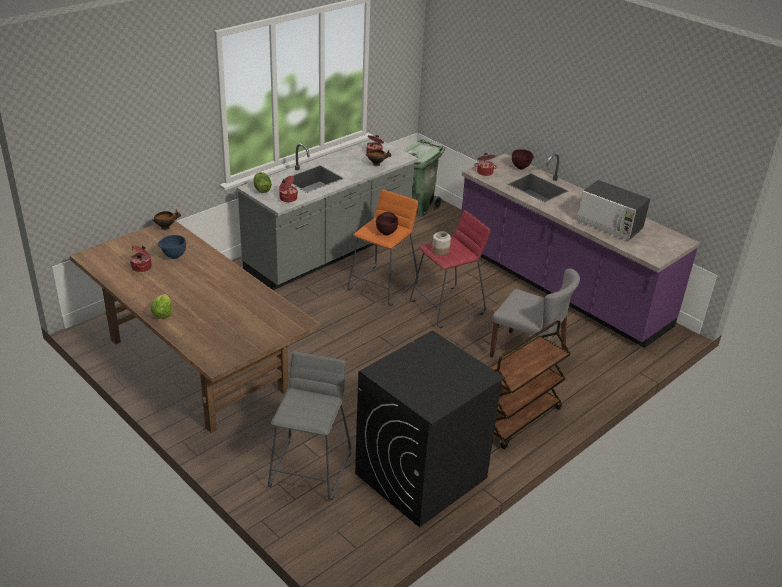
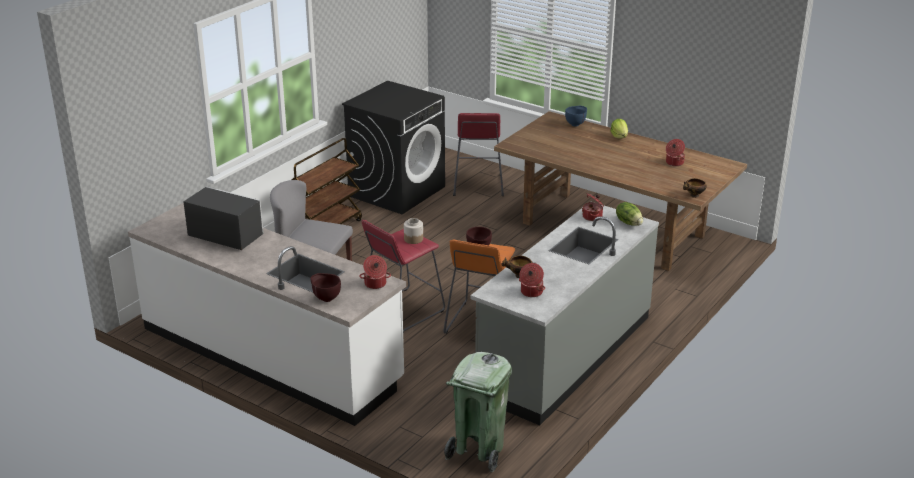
camera: 170 degrees right, 5 degrees down
(173, 257) = (657, 173): blue bowl -> blue bowl (576, 124)
(310, 469) = (478, 185): grey stool -> red stool
(559, 286) = (271, 355): purple counter -> white counter

